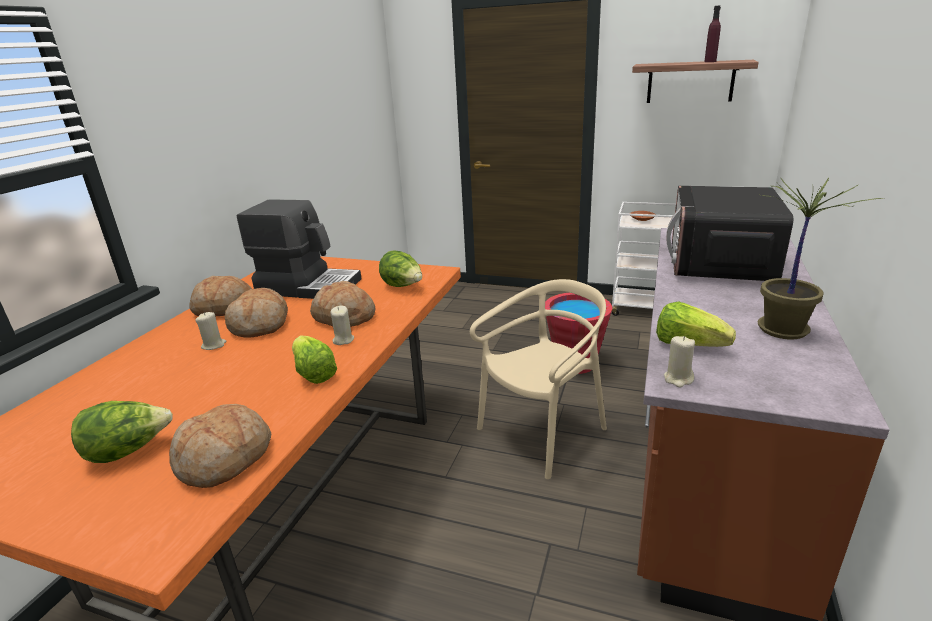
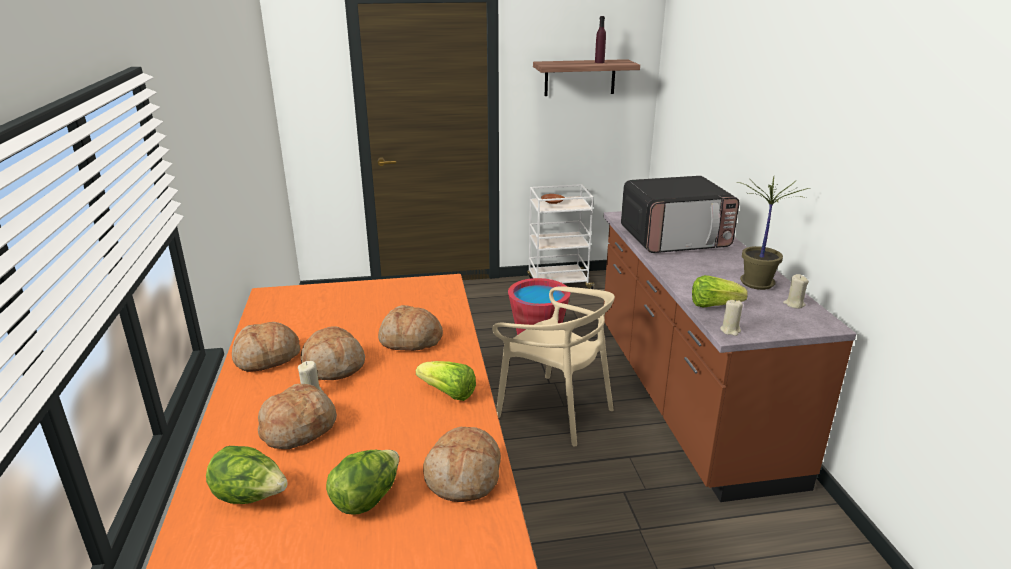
camera: 30 degrees left, 0 degrees up
(169, 370) = (298, 428): none -> bread
(308, 286) = (331, 318): coffee machine -> none
(343, 340) = (437, 360): beige candle -> beige candle (794, 304)
(403, 286) = (430, 301): lettuce -> lettuce (250, 497)
(543, 432) = (555, 410): beige chair -> beige chair turned 105 degrees clockwise
(719, 263) = (675, 239): microwave -> microwave turned 90 degrees counterclockwise

